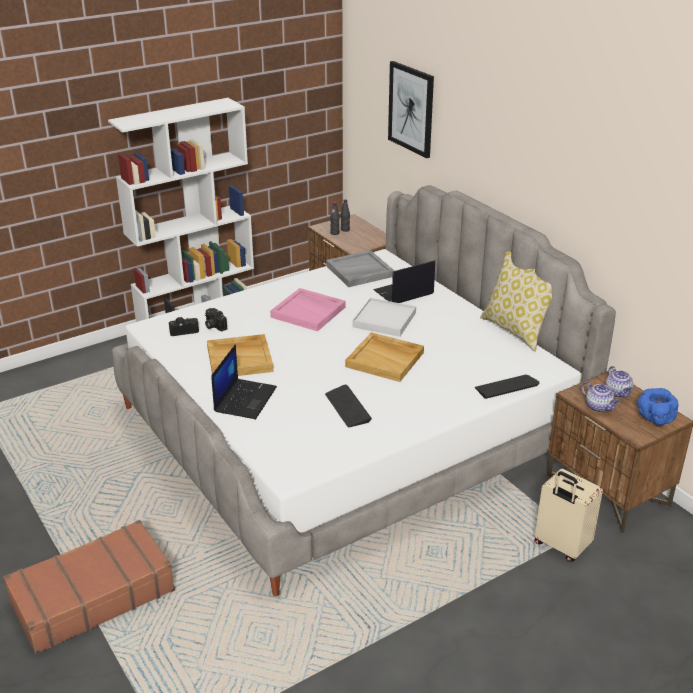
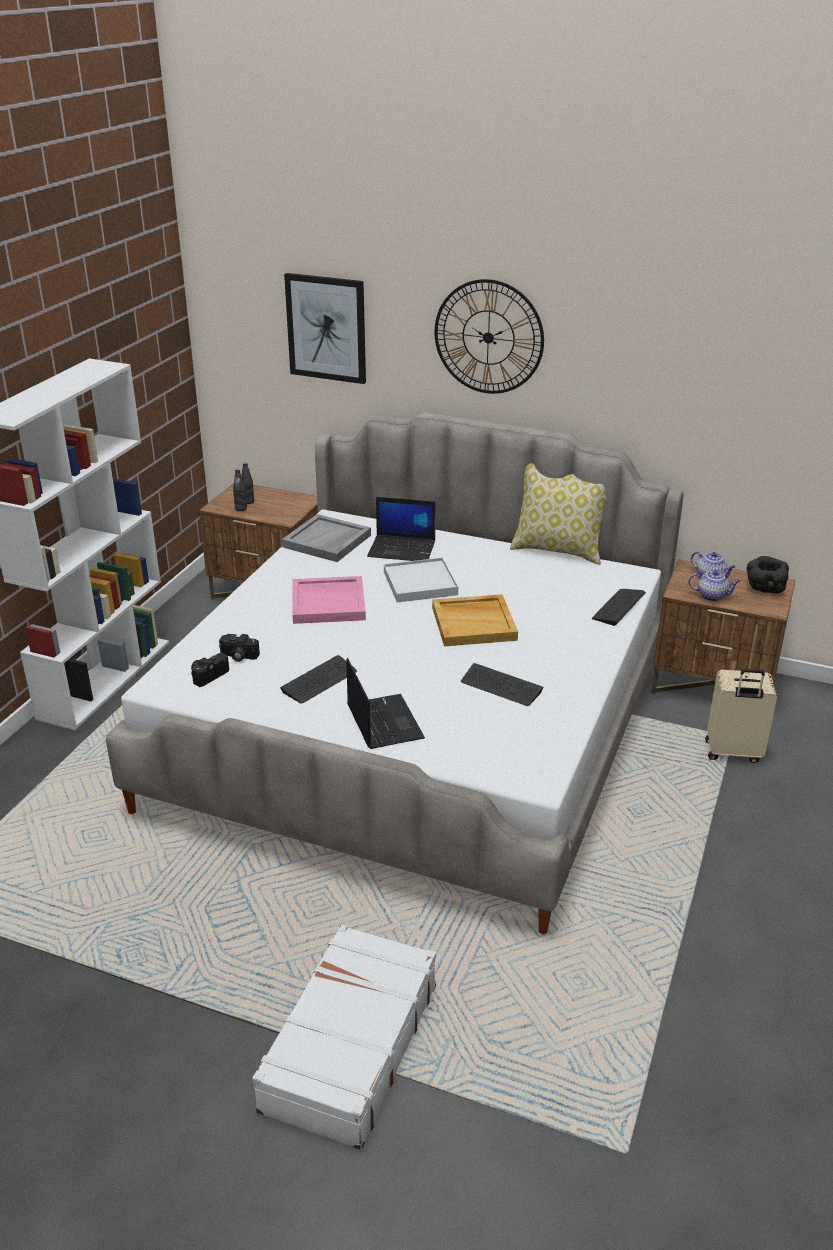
camera: 35 degrees left, 0 degrees up
(92, 596) = (349, 1046): brown suitcase -> white suitcase
(240, 359) = (319, 681): beige tray -> keyboard
(403, 293) = (402, 549): laptop -> laptop turned 105 degrees counterclockwise
(502, 139) = (488, 337): none -> wall clock
(654, 418) = (765, 589): blue bowl -> black bowl

